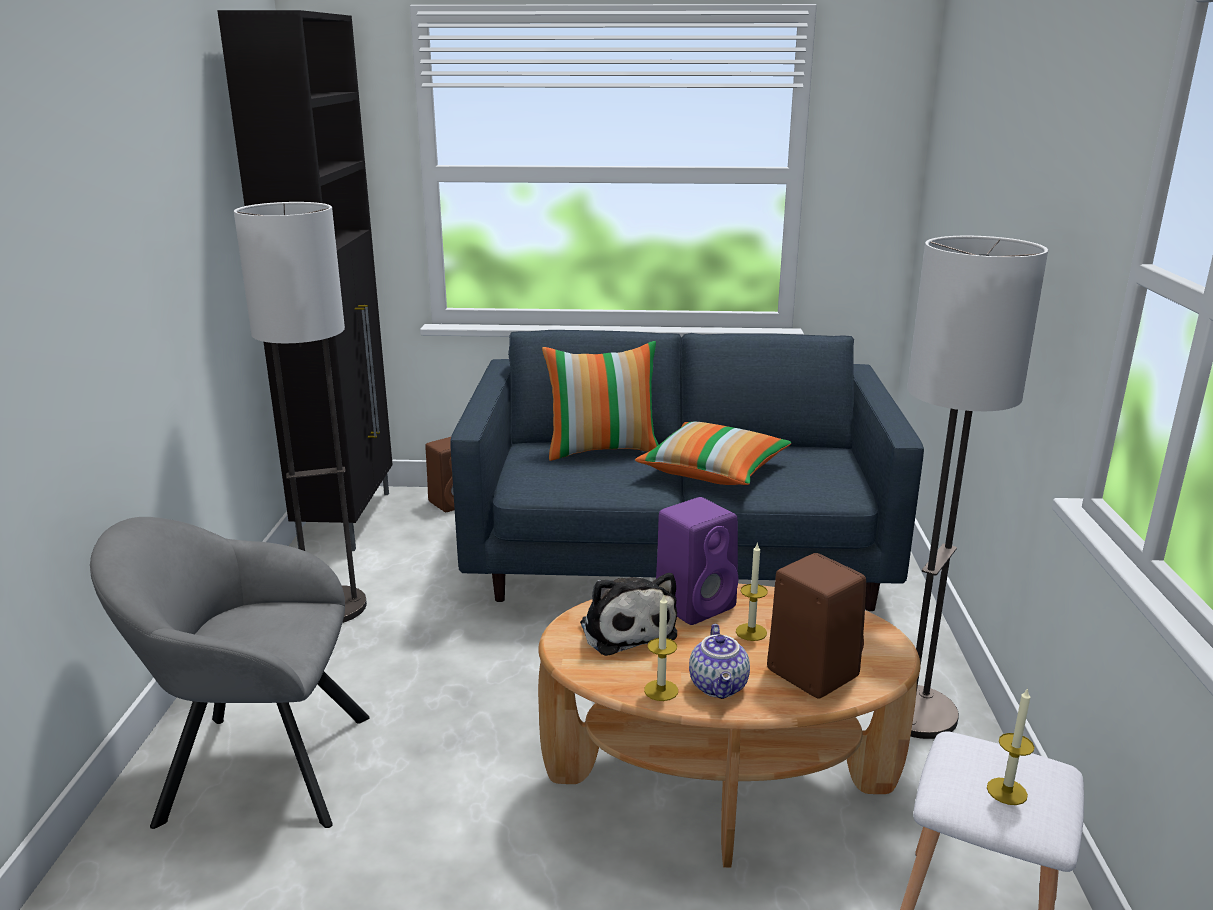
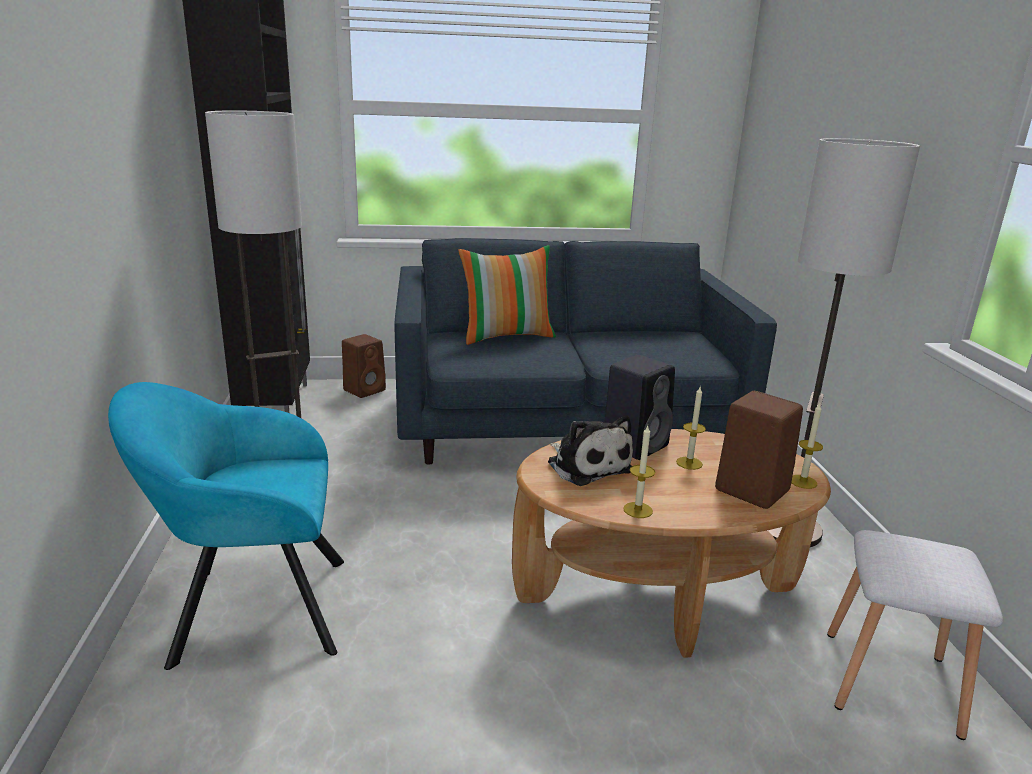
camera: 10 degrees left, 0 degrees up
(255, 767) = (251, 610): grey armchair -> turquoise armchair
(696, 604) = (635, 444): purple speaker -> black speaker
(713, 471) = (603, 350): pillow -> none
(720, 686) = (684, 504): teapot -> none
(1007, 791) = (934, 569): candle -> candle (803, 482)

